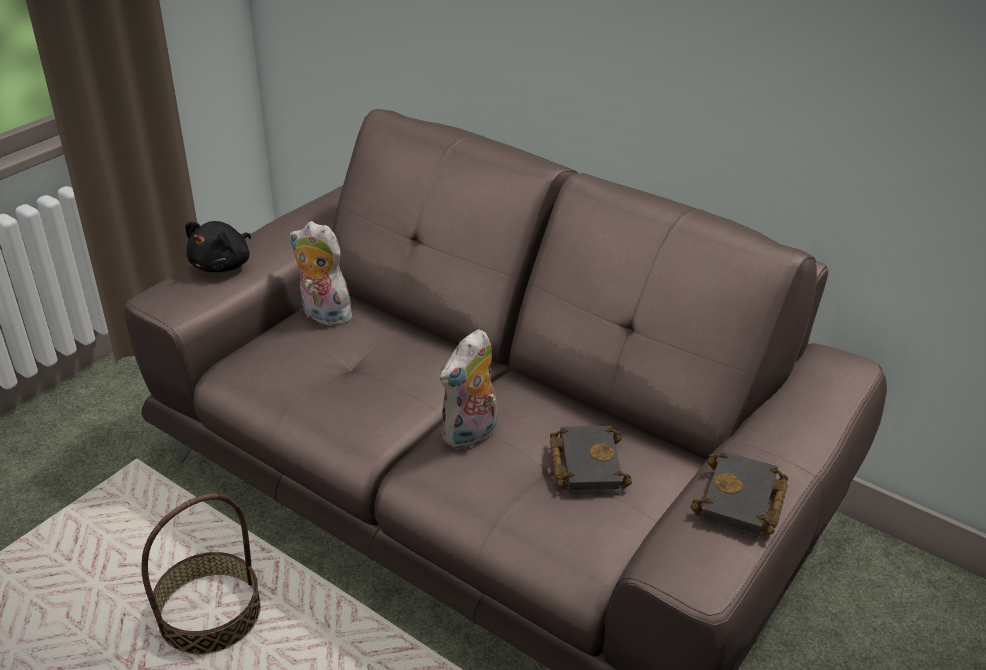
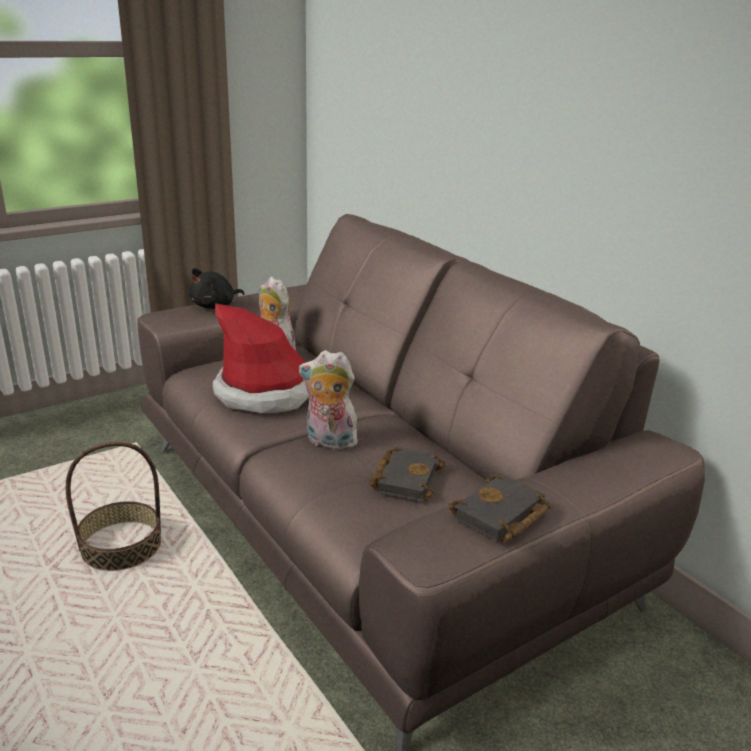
camera: 20 degrees right, 10 degrees down
(350, 379) = (265, 392): none -> hat
(470, 435) = (329, 442): plush toy -> plush toy turned 45 degrees clockwise

